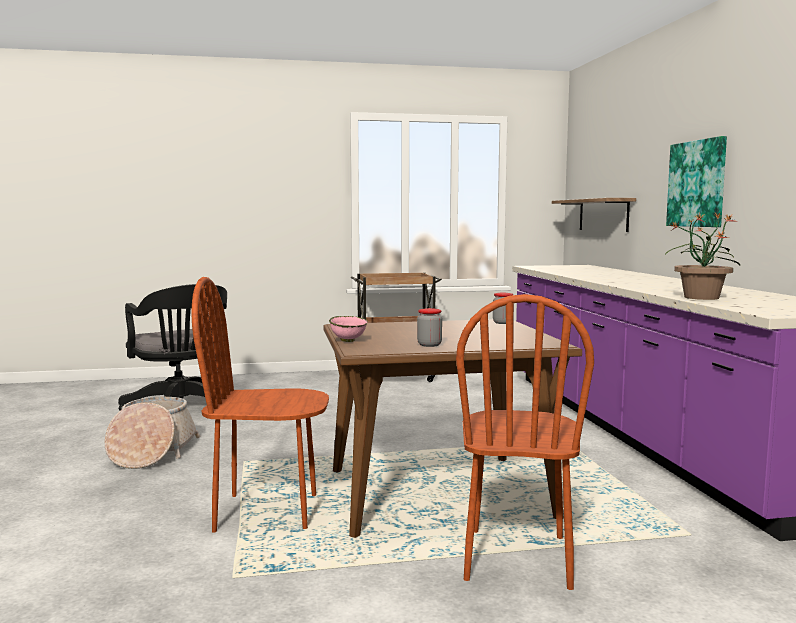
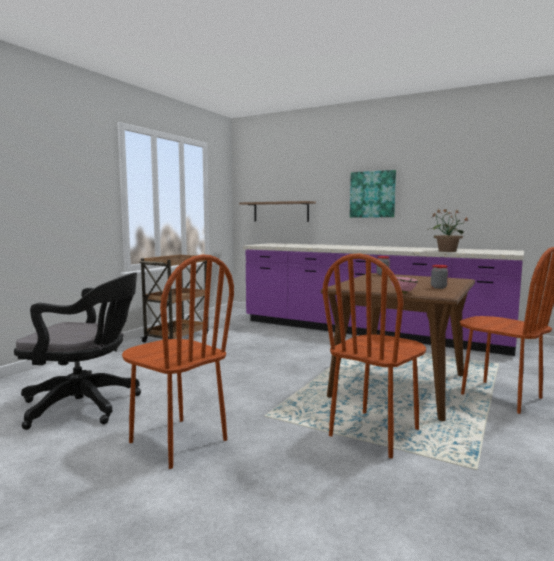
camera: 50 degrees left, 0 degrees up
(152, 452) = (177, 441): basket -> brown chair

